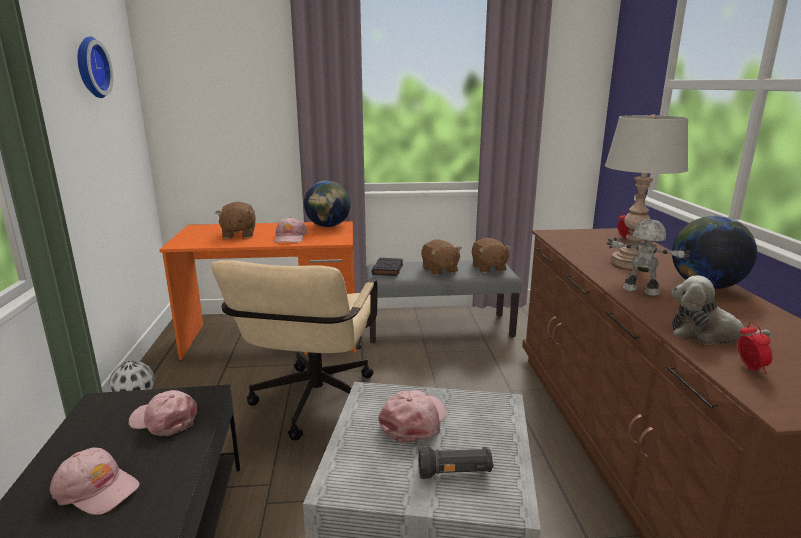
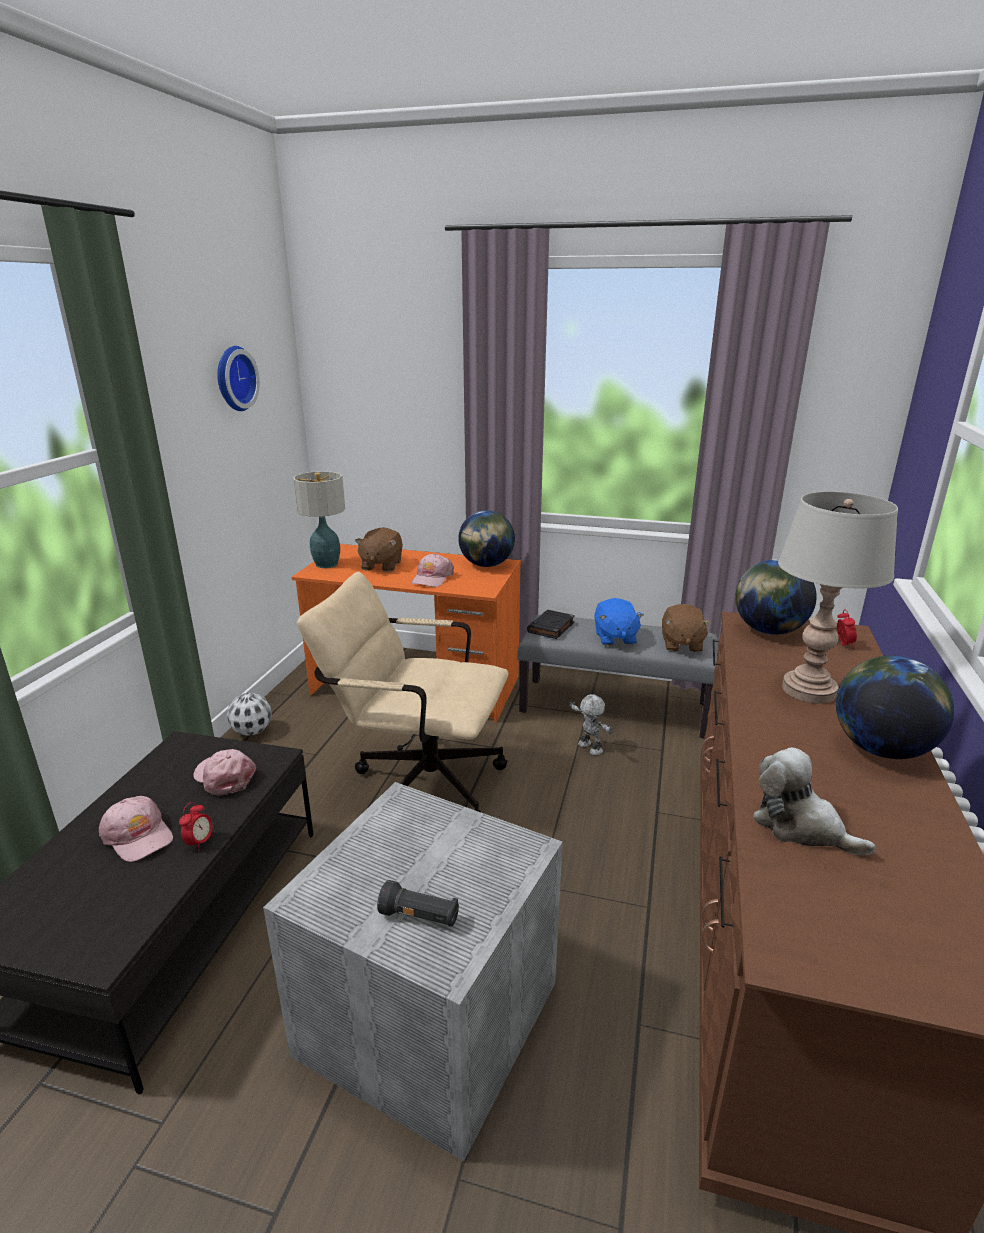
camera: 20 degrees right, 5 degrees up
(186, 238) = (326, 564): none -> table lamp
(313, 407) = (416, 781): beige office chair -> beige office chair turned 75 degrees clockwise
(414, 421) = (422, 845): pink cap -> none
(439, 270) = (614, 638): brown plush toy -> blue plush toy
(572, 236) = (768, 631): none -> globe
(640, 291) = (775, 739): toy robot -> toy robot (589, 748)
(750, 369) = (803, 890): alarm clock -> alarm clock (200, 842)

